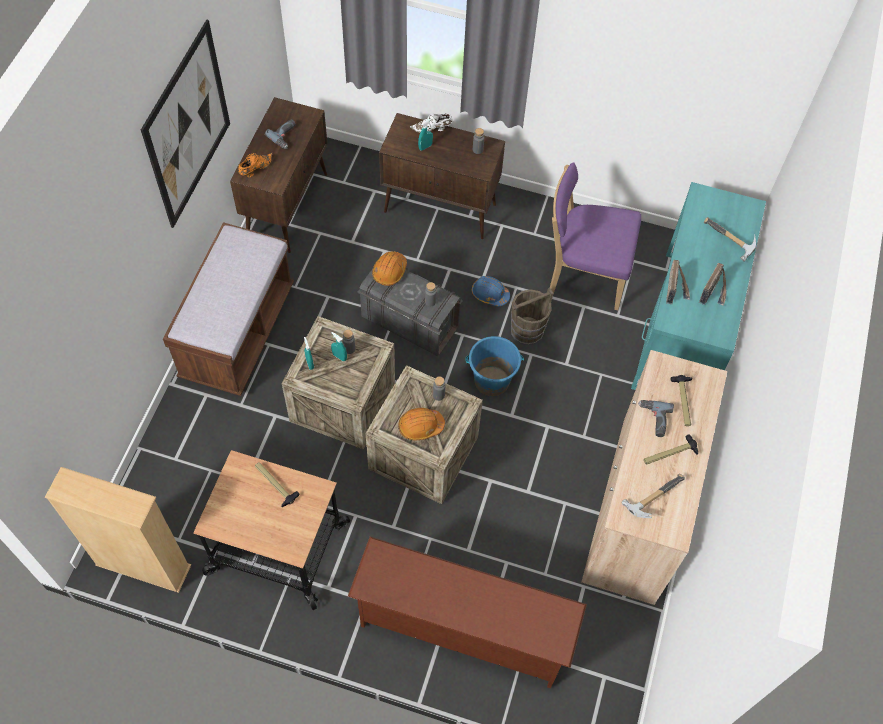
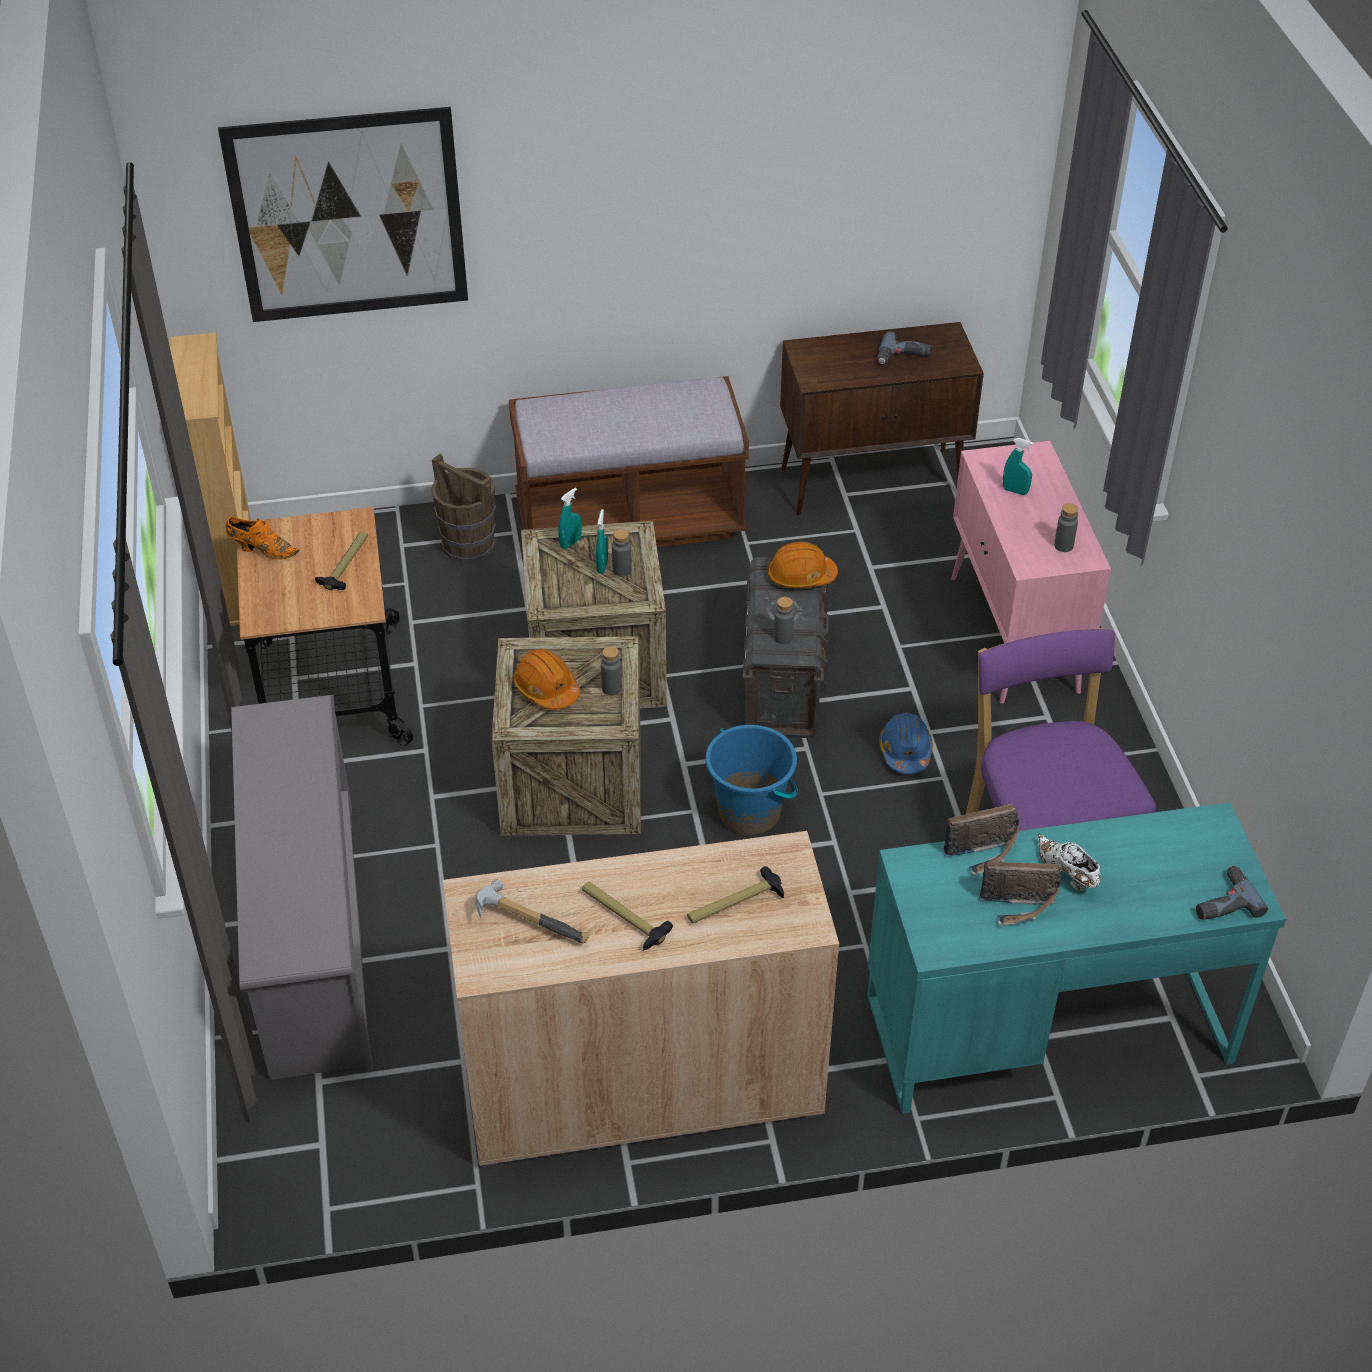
camera: 65 degrees right, 15 degrees down
(188, 126) = (719, 173): picture -> picture (348, 216)
(255, 169) = (821, 353): orange shoe -> orange shoe (262, 550)
(432, 129) = (1055, 486): white shoe -> white shoe (1066, 874)
(441, 208) = (1014, 636): brown cabinet -> pink cabinet
(461, 630) = (310, 937): brown shoe rack -> grey shoe rack
(526, 331) = (873, 820): brown bucket -> brown bucket (468, 544)
(653, 419) = (674, 876): power drill -> power drill (1222, 900)
(728, 242) = (1144, 892): hammer -> none

